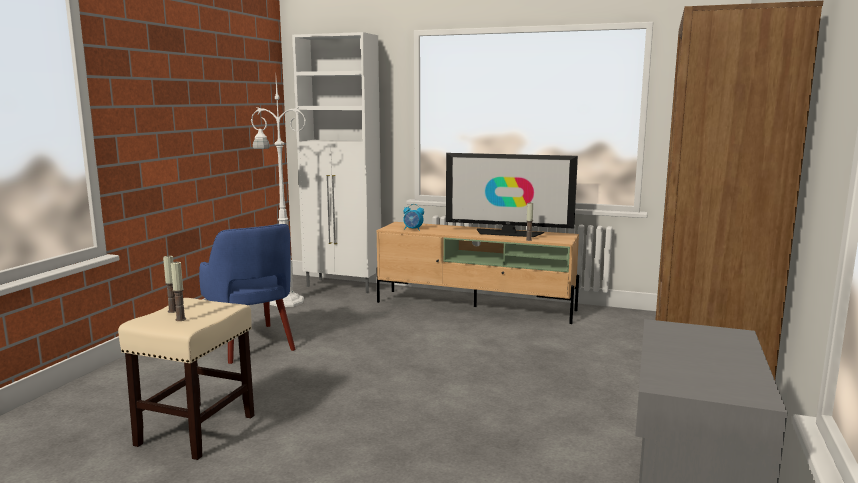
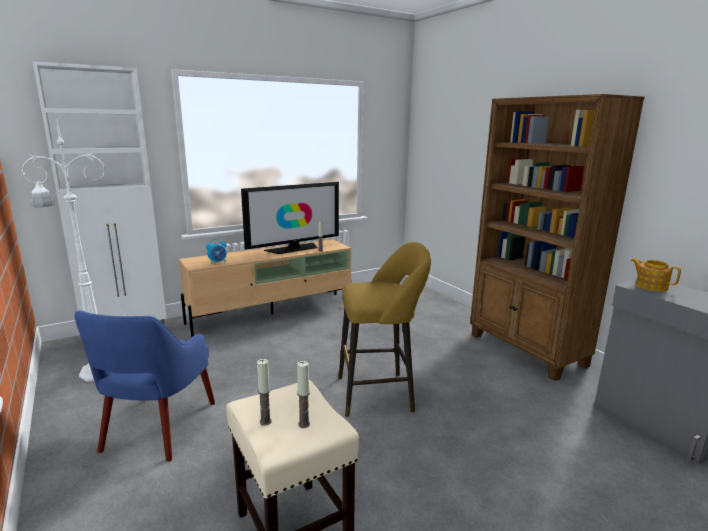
camera: 50 degrees left, 5 degrees up
(251, 344) = (158, 428): blue armchair -> blue armchair turned 90 degrees clockwise
(424, 396) = (380, 393): none -> yellow stool
(693, 335) = (650, 286): none -> teapot

